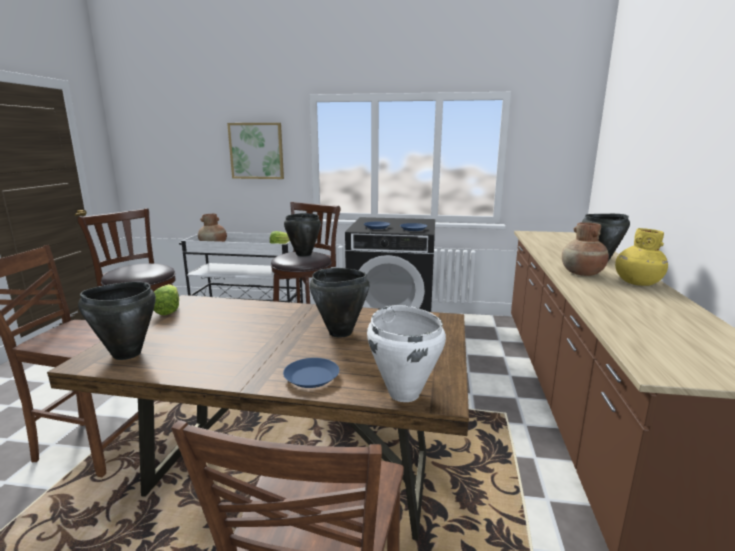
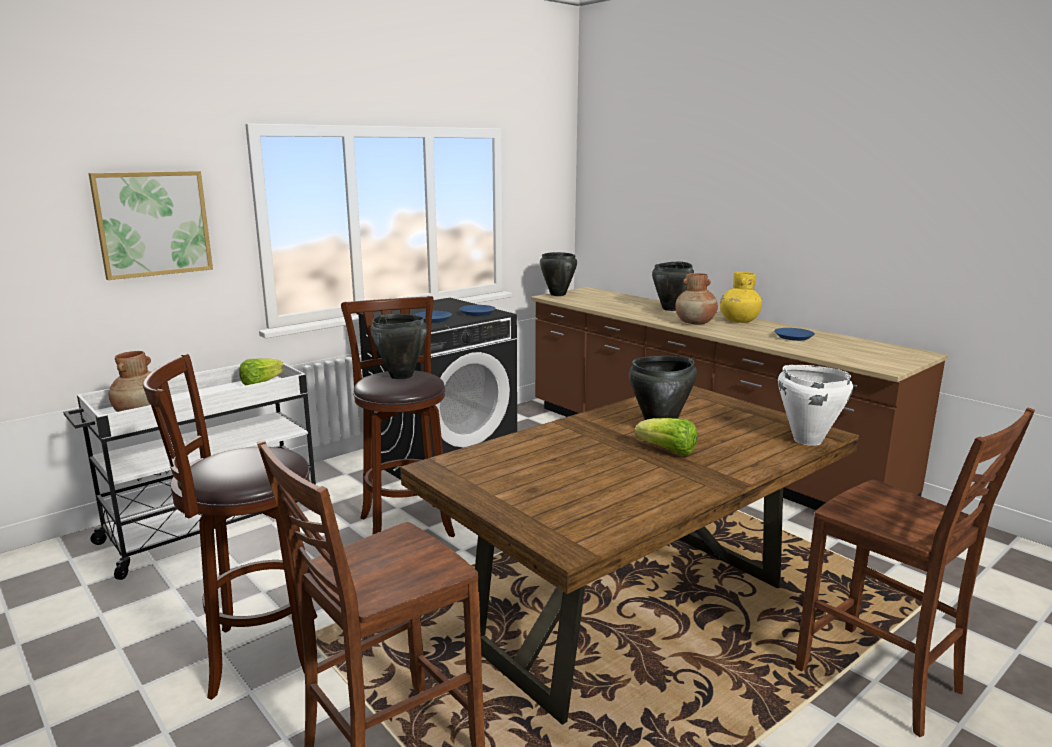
camera: 50 degrees left, 0 degrees up
(126, 354) = (575, 523): black cooking pot -> black cooking pot (557, 294)
(168, 310) = (452, 482): lettuce -> lettuce (668, 451)
(311, 377) = (743, 459): blue plate -> blue plate (793, 337)

